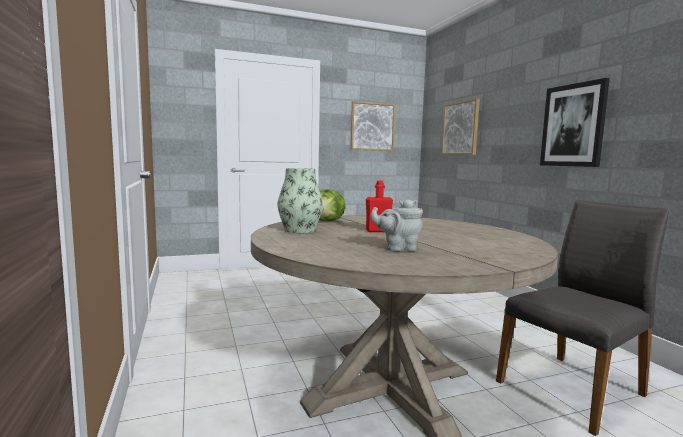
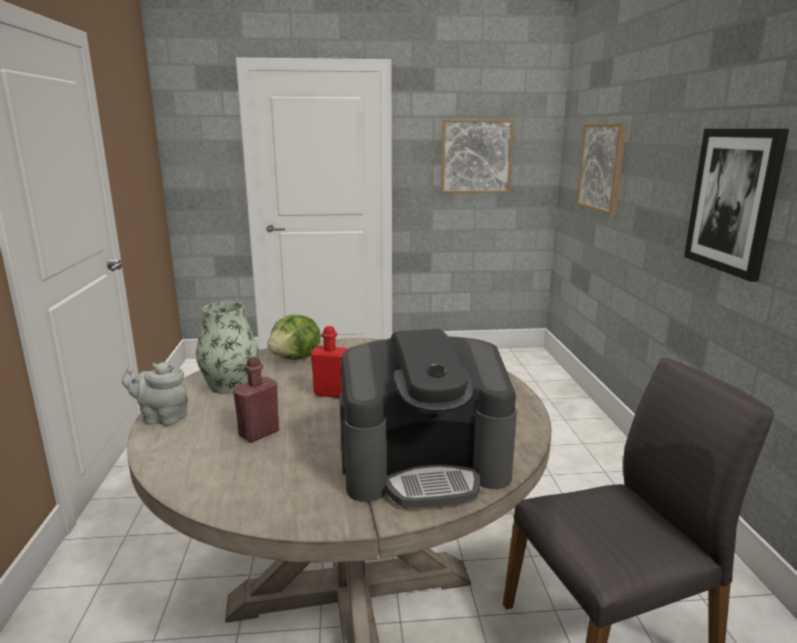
camera: 15 degrees right, 10 degrees up
(358, 244) = (259, 433): none -> red bottle
(398, 248) = (297, 451): grey teapot -> grey teapot (162, 418)
(490, 250) = (424, 466): none -> coffee machine

